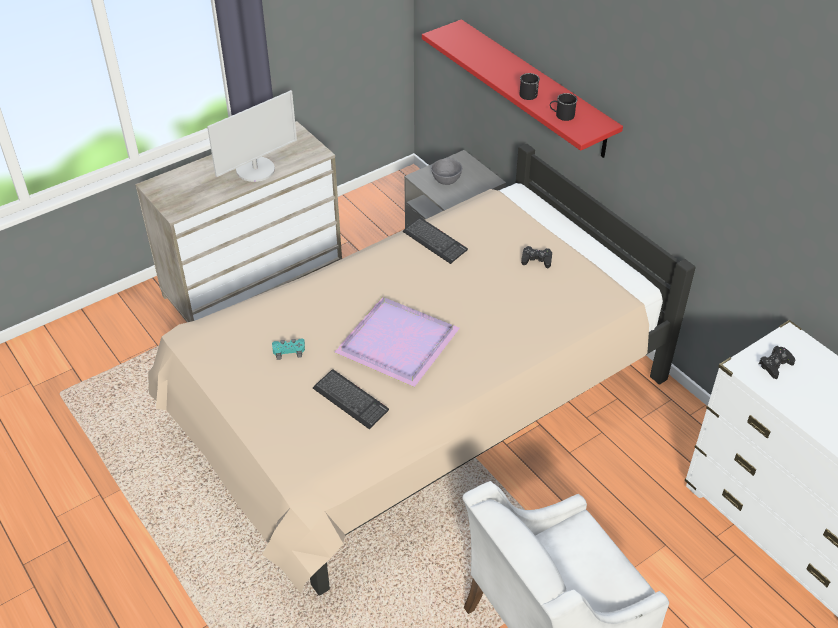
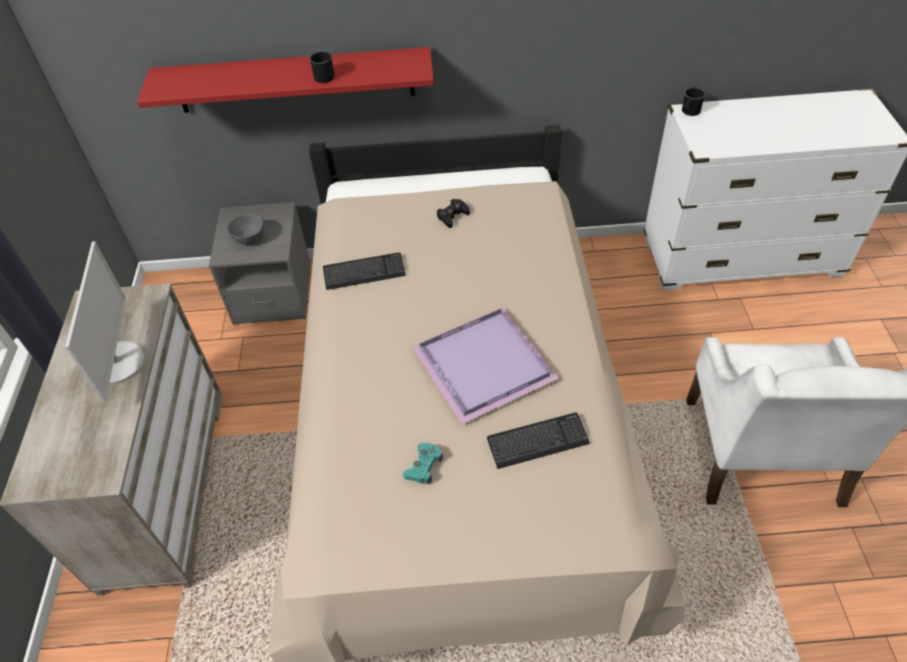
camera: 55 degrees left, 5 degrees up
(562, 115) = (377, 71): black mug -> black mug (689, 112)
(775, 365) = (714, 133): black game controller -> none

